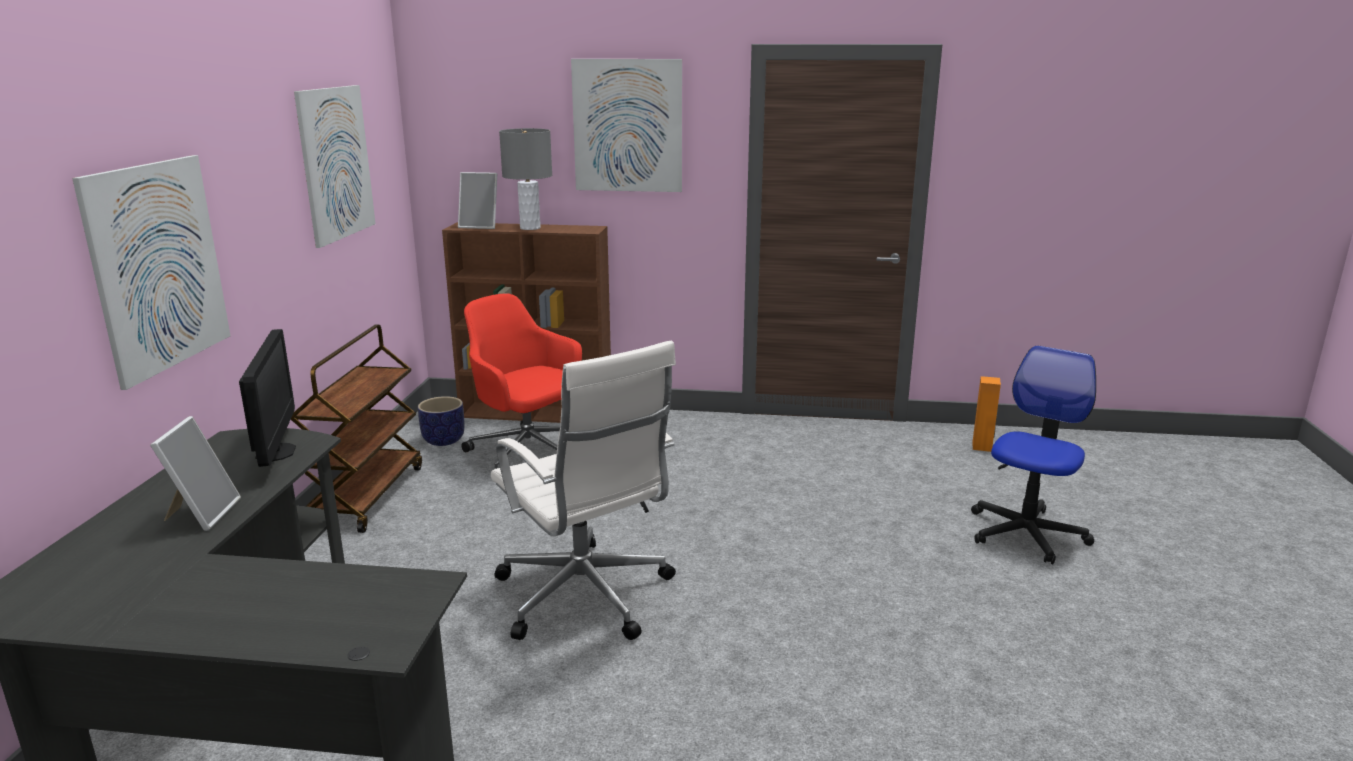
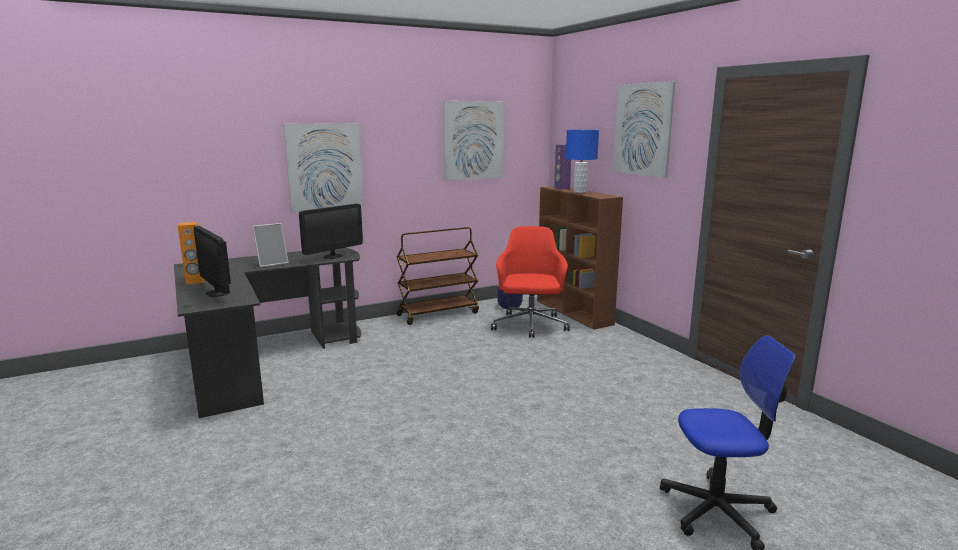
camera: 55 degrees right, 5 degrees down
(322, 605) = (218, 293): none -> monitor
(480, 226) = (562, 188): picture frame -> purple speaker
(530, 228) = (580, 192): grey table lamp -> blue table lamp
(585, 597) = (417, 384): white office chair -> none
(982, 446) = (837, 455): orange speaker -> orange speaker (195, 281)

